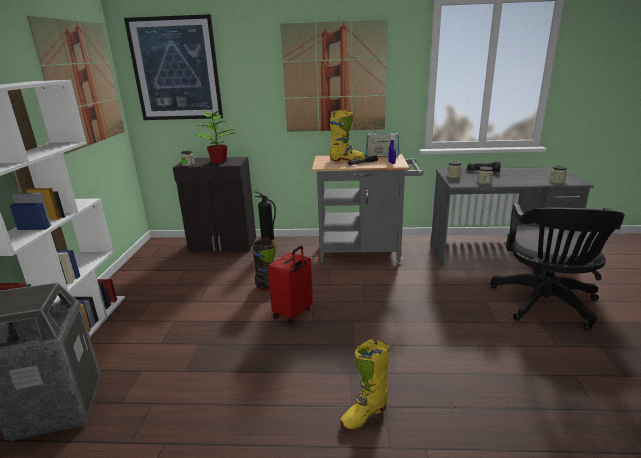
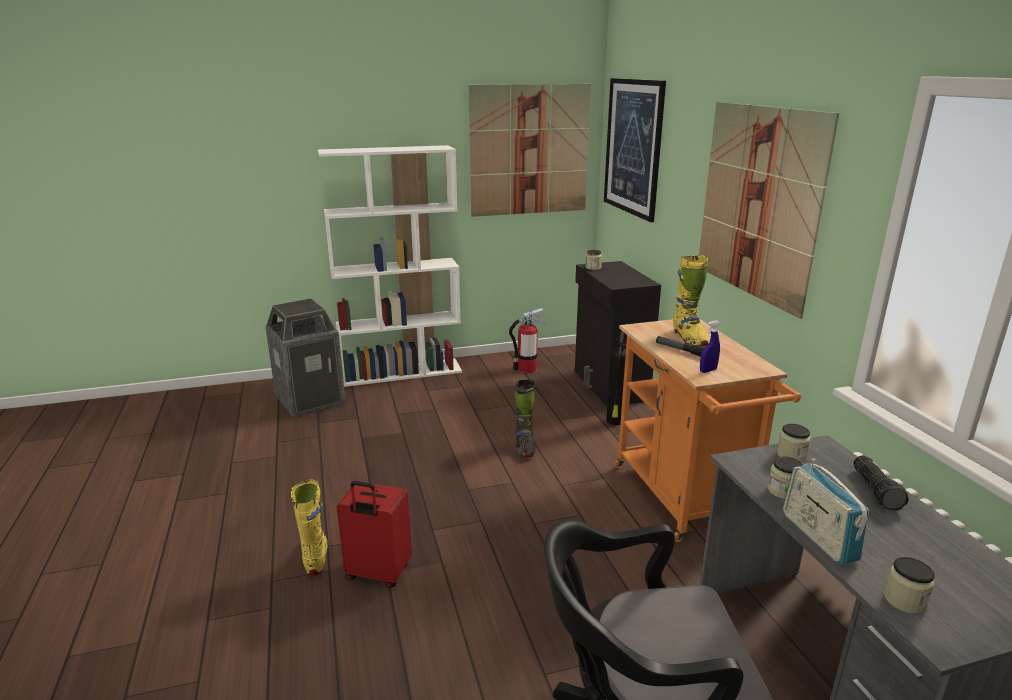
camera: 70 degrees right, 0 degrees up
(159, 268) = (527, 369): none -> fire extinguisher
(219, 161) = (620, 277): potted plant -> none
(293, 313) = (478, 473): red suitcase -> red suitcase (377, 574)
(364, 414) = (316, 557): yellow boot -> yellow boot turned 45 degrees clockwise
(365, 252) = (685, 501): grey cart -> orange cart
(382, 156) = (748, 359): radio -> radio (818, 537)

